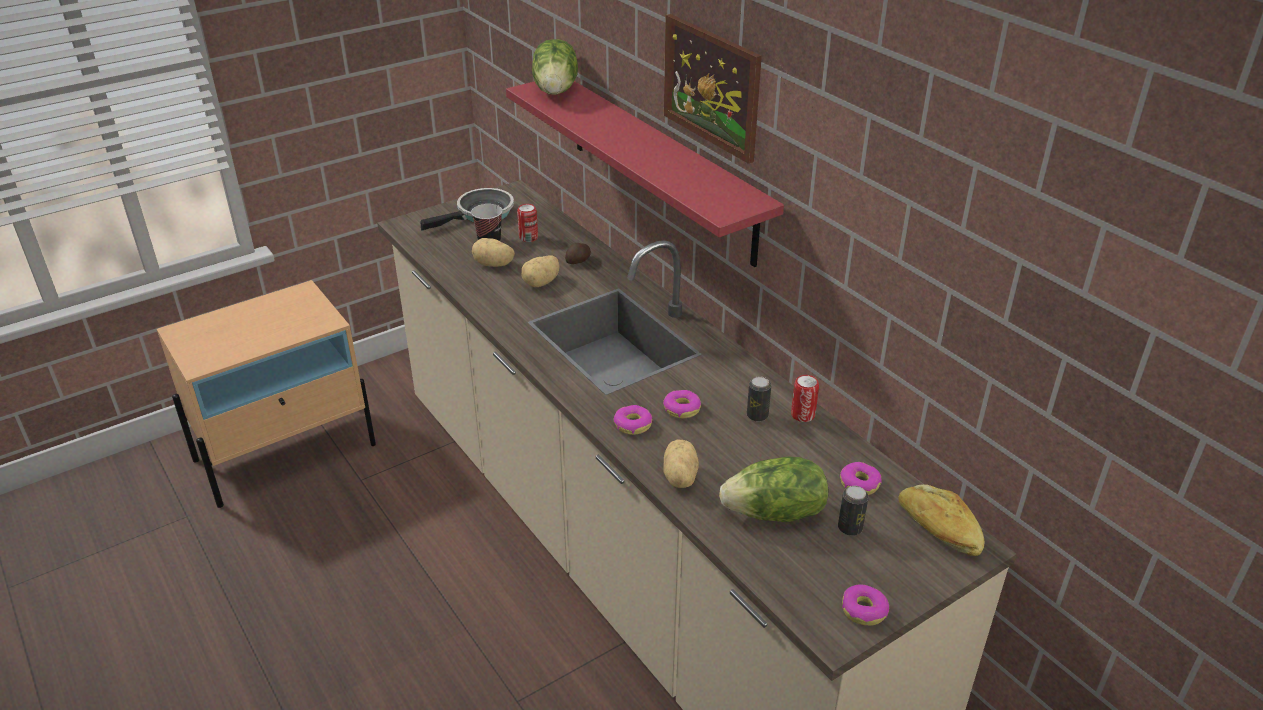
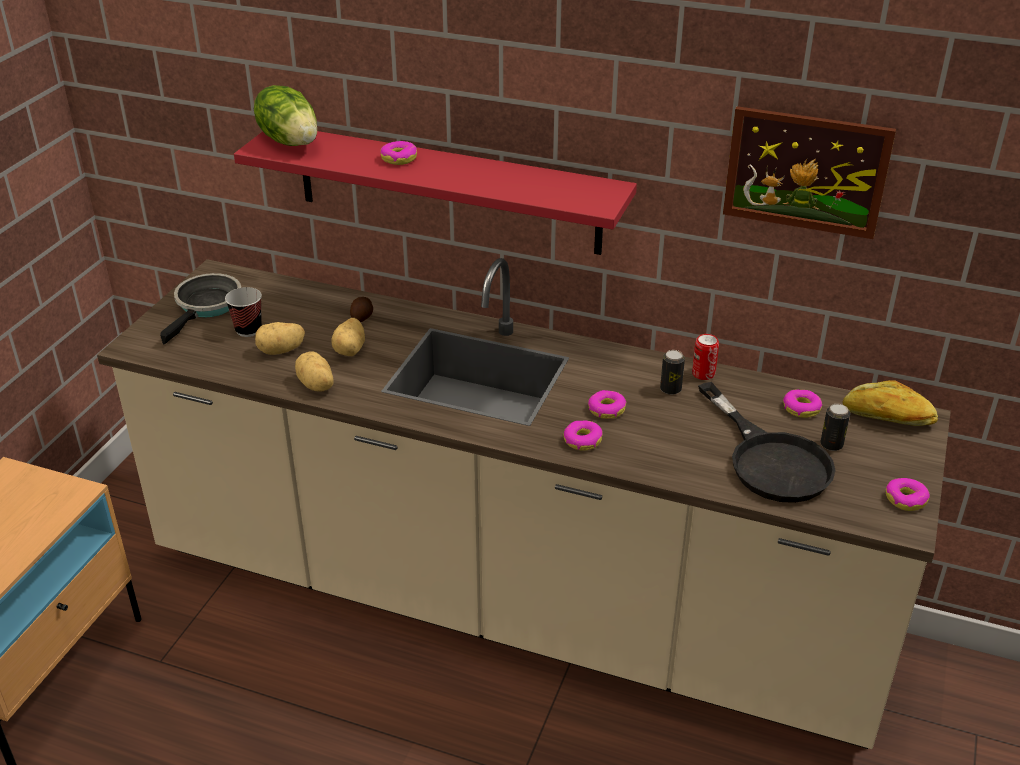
camera: 35 degrees left, 0 degrees up
(528, 238) = (285, 312): can -> none
(616, 126) = (399, 158): none -> donut
(678, 477) = (668, 466): potato -> potato (315, 386)
(711, 87) = (523, 90): picture -> picture (806, 172)
(775, 513) = (770, 459): lettuce -> black frying pan

